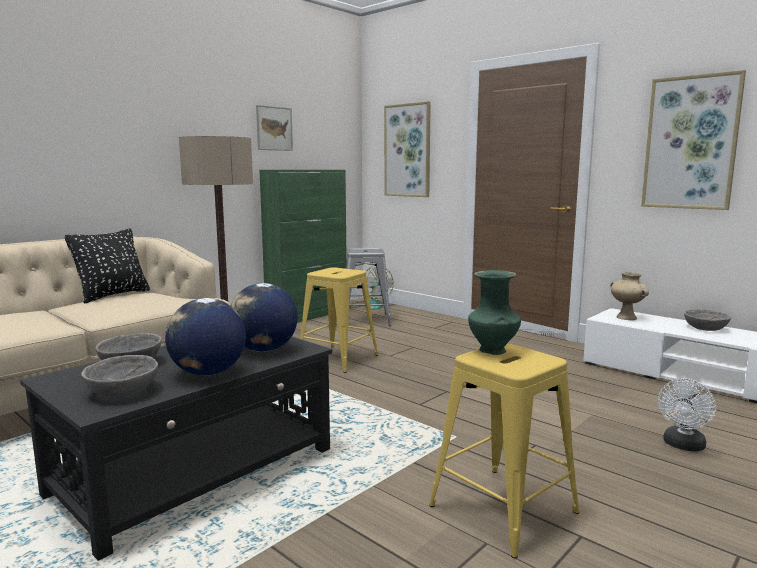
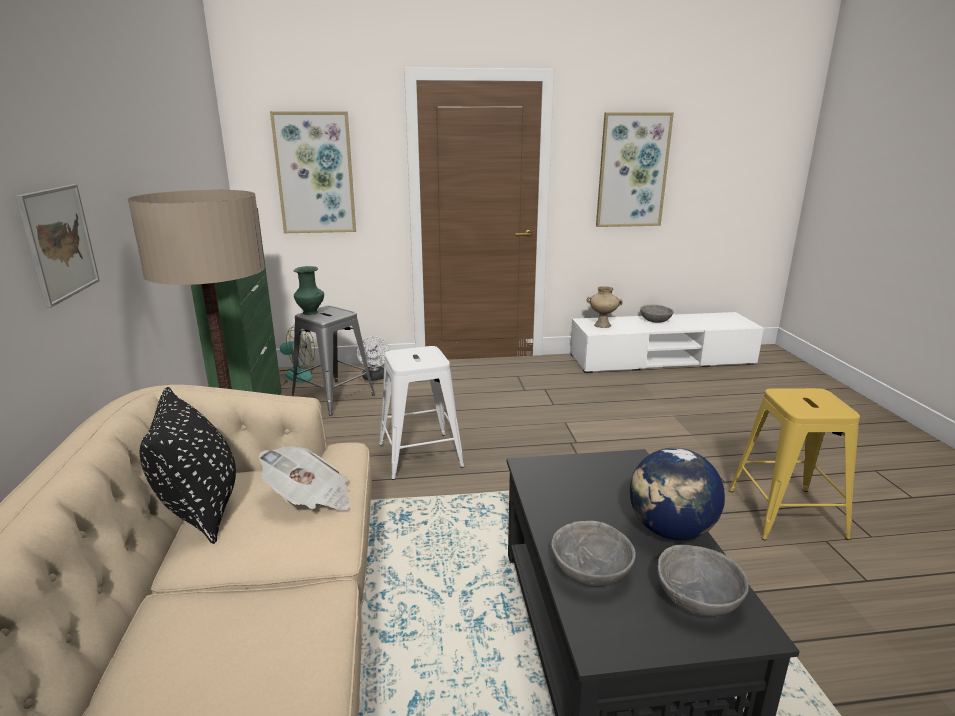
camera: 50 degrees left, 10 degrees up
(141, 304) = (310, 499): none -> newspaper
(264, 350) = (616, 480): globe -> none
(274, 128) = (175, 158): picture -> picture (59, 243)
(338, 358) = (419, 455): yellow stool -> white stool
(493, 351) = (790, 400): green vase -> green vase (311, 313)
(683, 446) = (744, 415): white fan -> white fan (374, 378)

